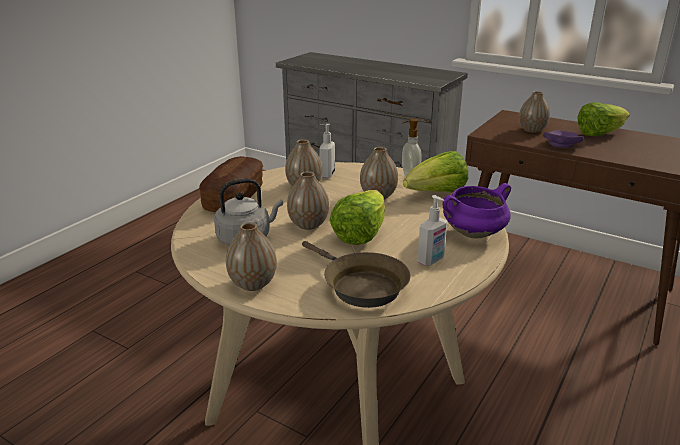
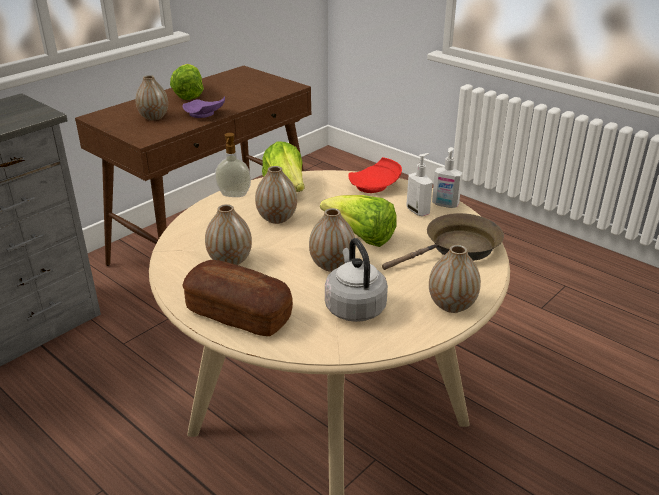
camera: 80 degrees left, 5 degrees up
(326, 175) = (200, 243): soap dispenser -> soap dispenser (445, 205)
(473, 234) = (375, 186): purple cooking pot -> red plate

